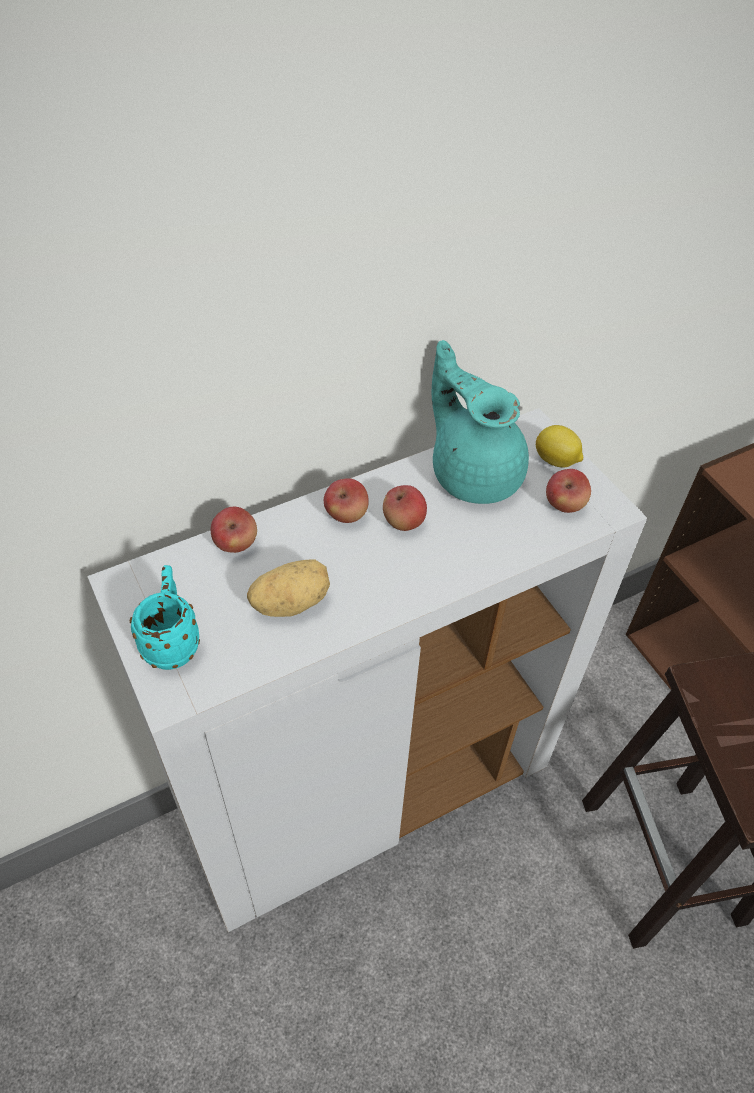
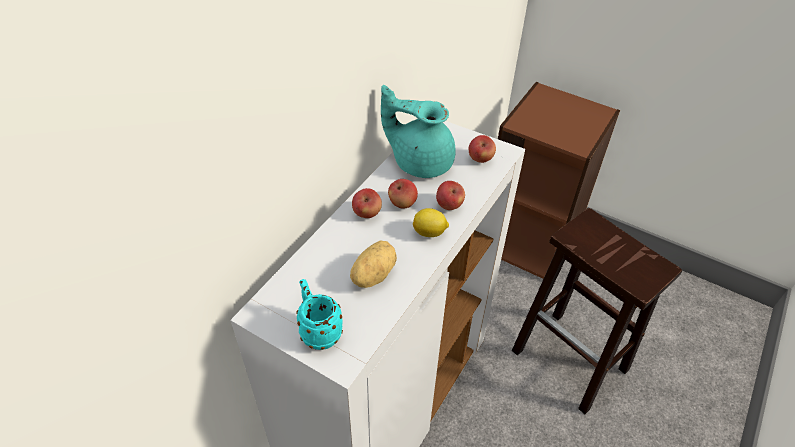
camera: 30 degrees left, 5 degrees down
(236, 543) = (313, 258): apple -> apple (449, 205)
(556, 461) = (459, 138): lemon -> lemon (430, 233)

